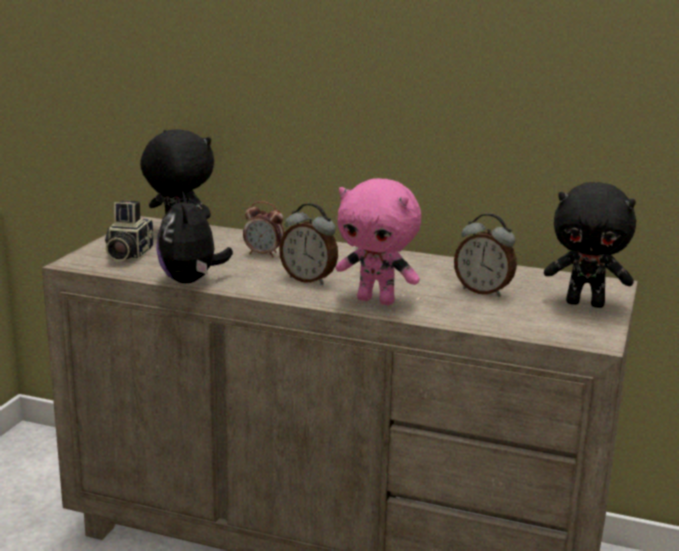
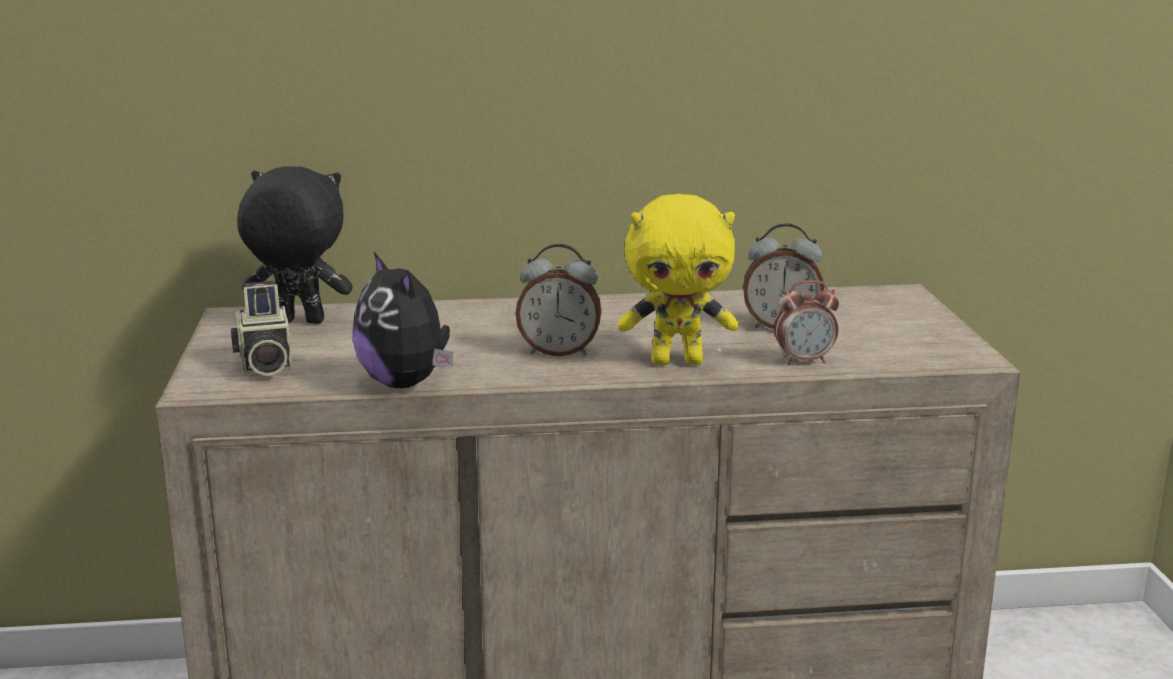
camera: 25 degrees left, 0 degrees up
(263, 254) = (455, 330): alarm clock -> alarm clock (804, 361)
(377, 300) = (677, 362): pink plush toy -> yellow plush toy
(585, 303) = (905, 319): black plush toy -> none

